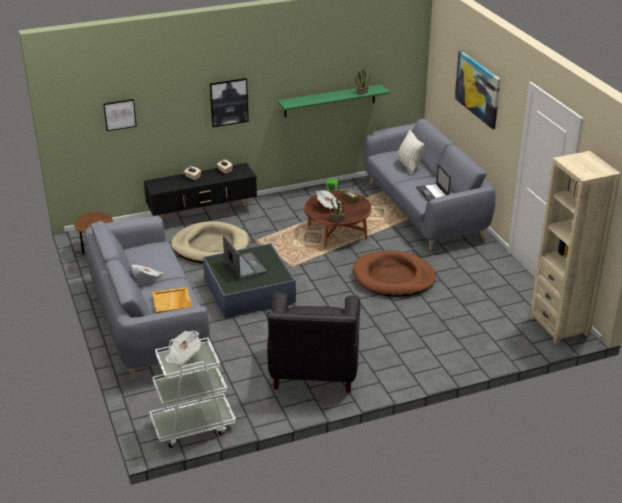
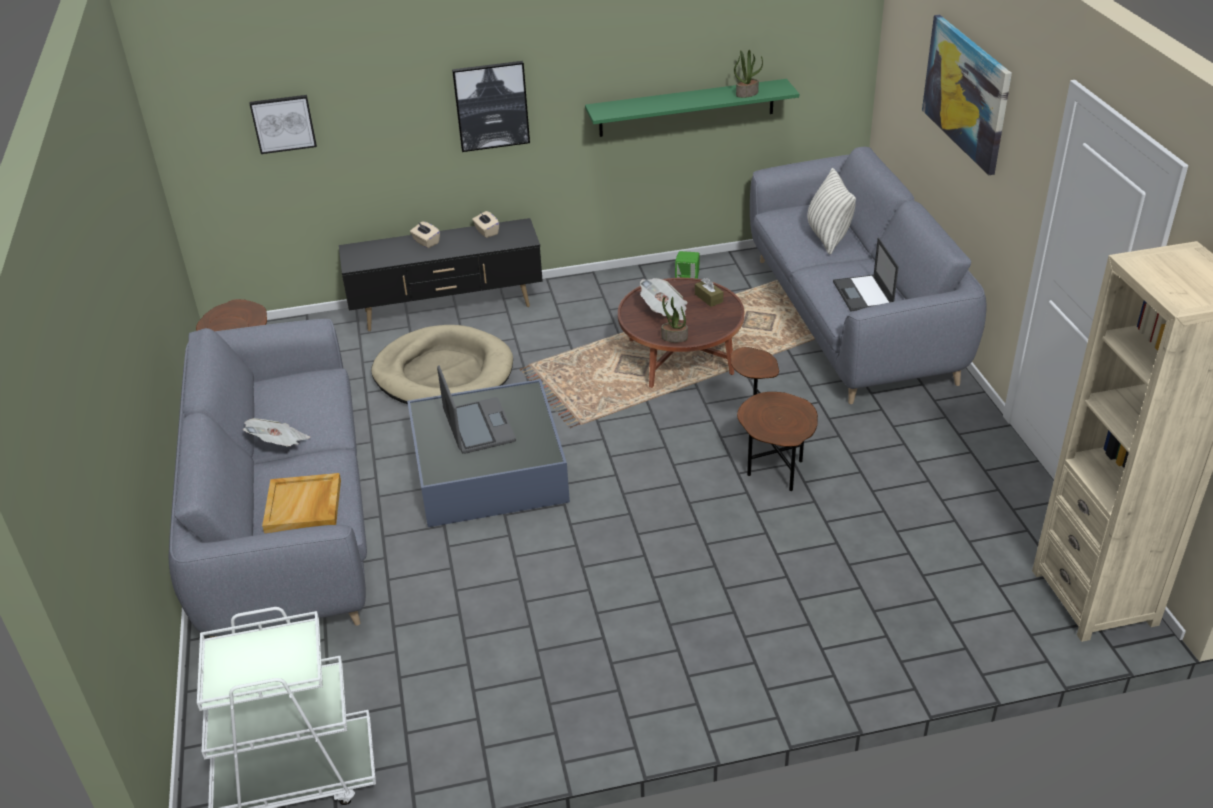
camera: 10 degrees right, 5 degrees up
(183, 355) = (255, 651): newspaper -> none
(313, 370) = (568, 661): black armchair -> none
(393, 278) = (768, 460): brown dog bed -> brown side table

